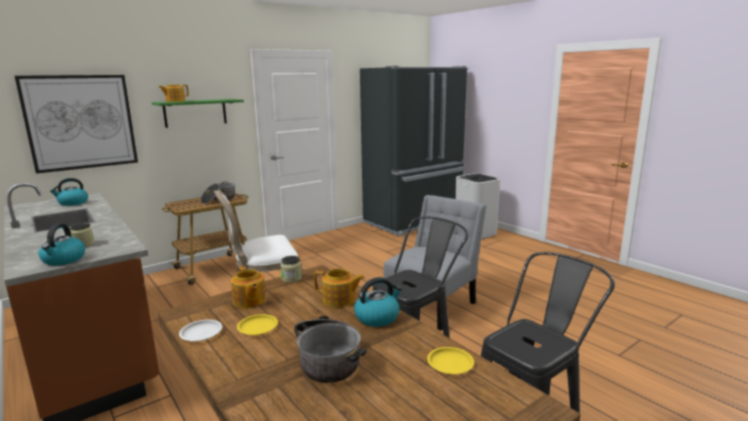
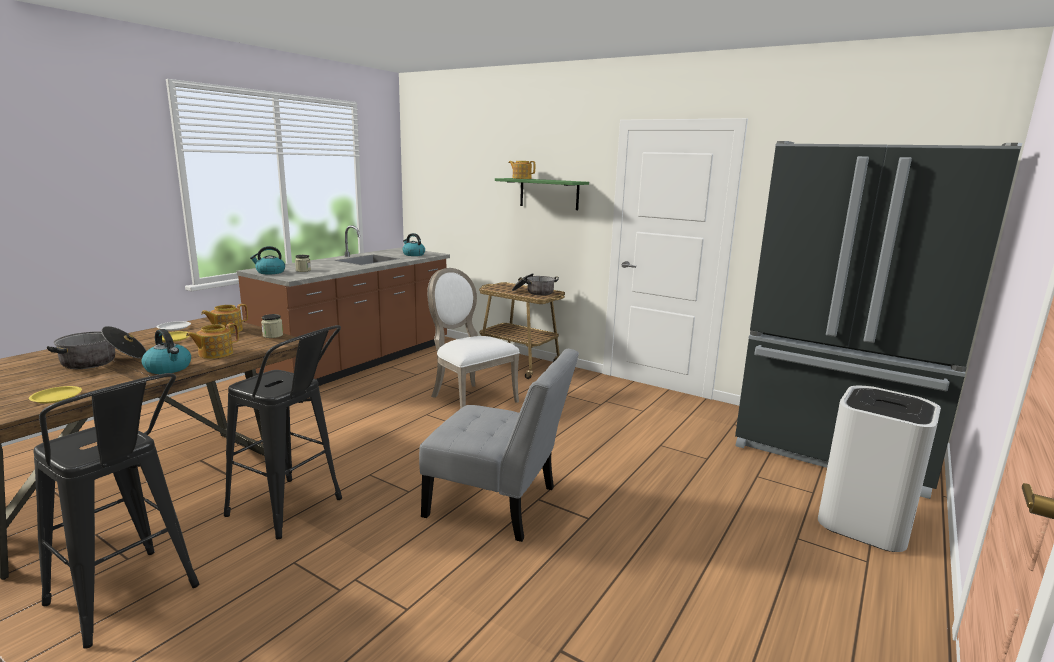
camera: 70 degrees right, 0 degrees up
(81, 122) = (462, 191): picture -> none
(339, 300) = (215, 354): teapot -> teapot turned 45 degrees clockwise

